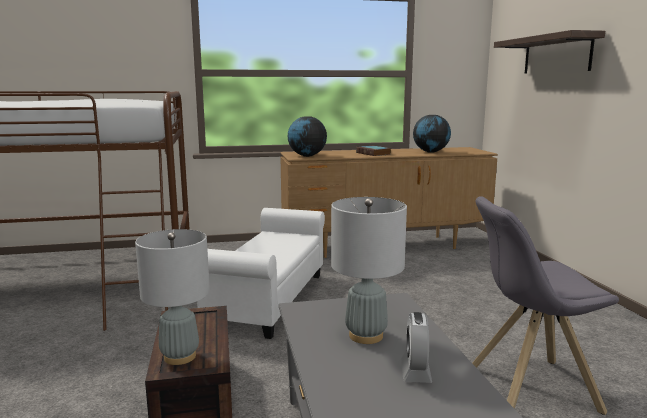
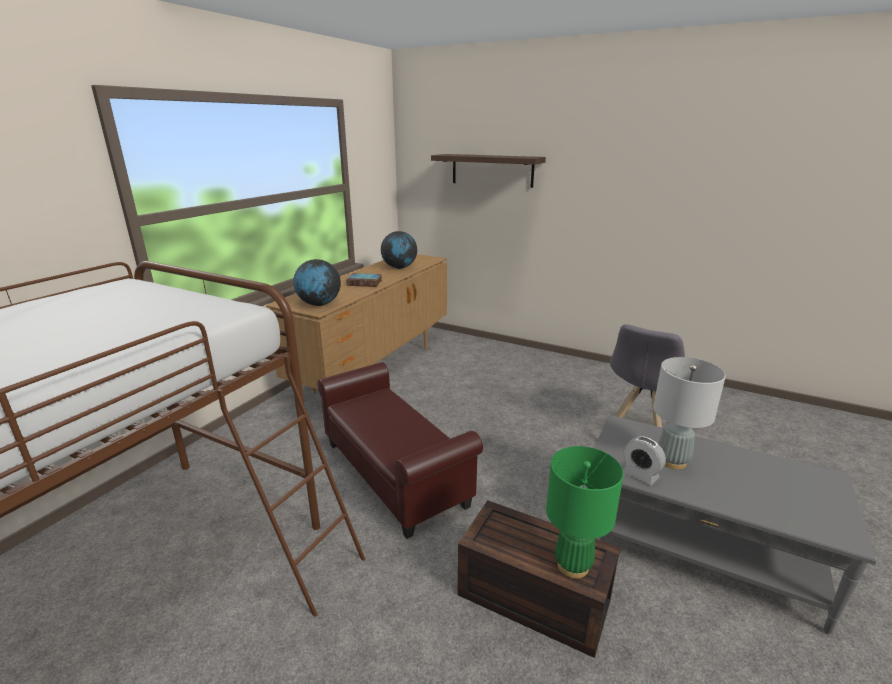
camera: 50 degrees left, 10 degrees up
(180, 356) = (572, 565): grey table lamp -> green table lamp
(268, 299) = (394, 473): white ottoman -> brown ottoman
(415, 371) = (735, 467): alarm clock -> alarm clock (640, 475)

